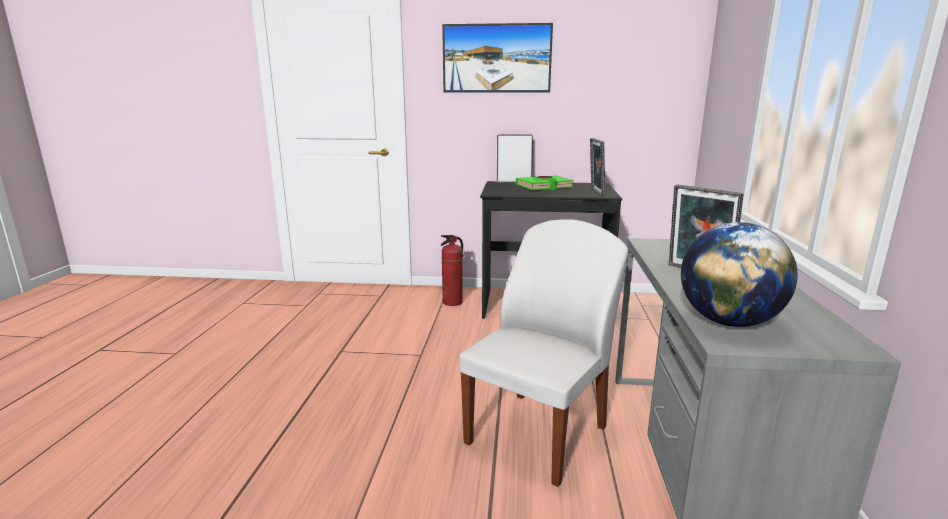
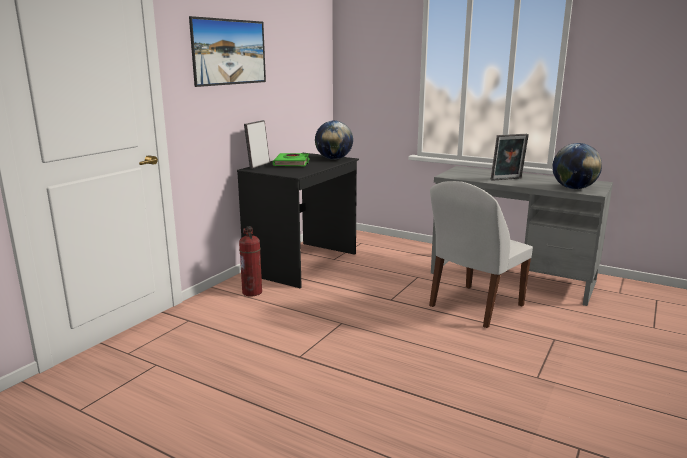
camera: 65 degrees left, 0 degrees up
(539, 433) = (474, 307): white chair -> white chair turned 105 degrees counterclockwise
(595, 192) = (334, 159): picture frame -> globe

